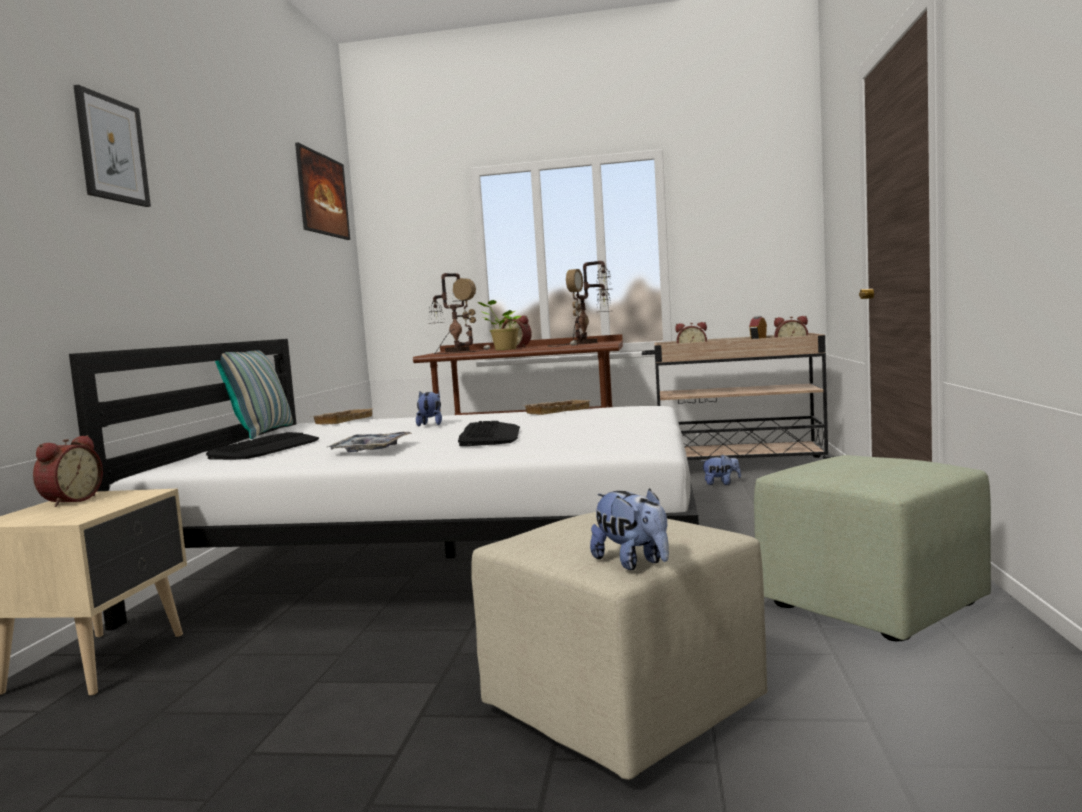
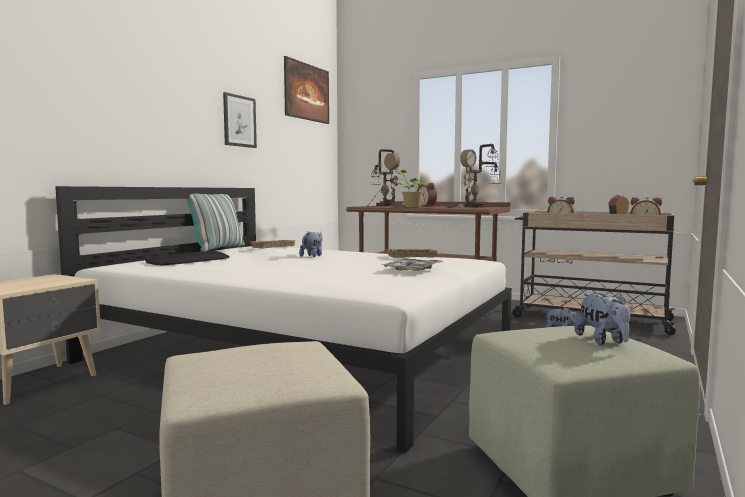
camera: 20 degrees right, 0 degrees up
(69, 501) = (35, 279): alarm clock -> none
(112, 149) = (113, 57): picture -> picture (239, 121)
(371, 449) = (235, 269): tray -> tray (412, 270)
(490, 435) = (323, 269): keyboard -> none
(633, 563) = (214, 395): plush toy -> plush toy (603, 341)

